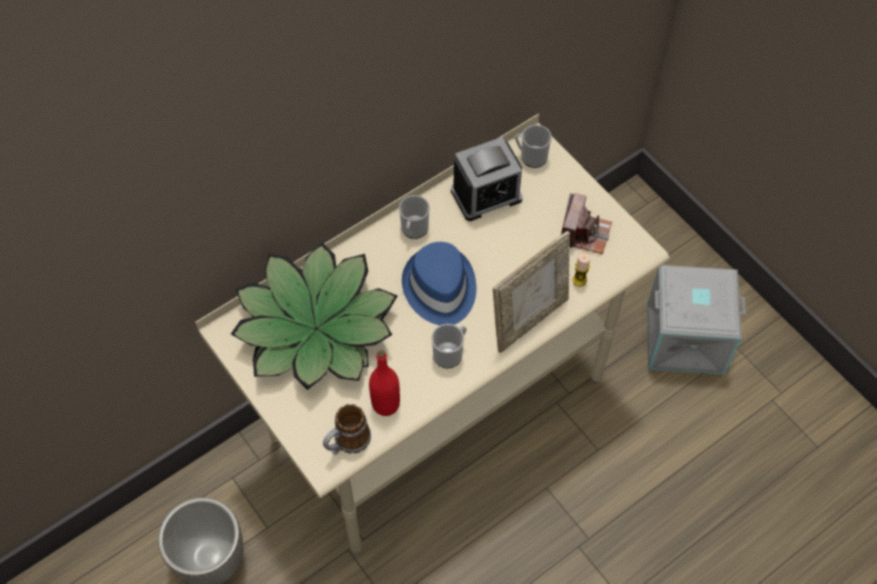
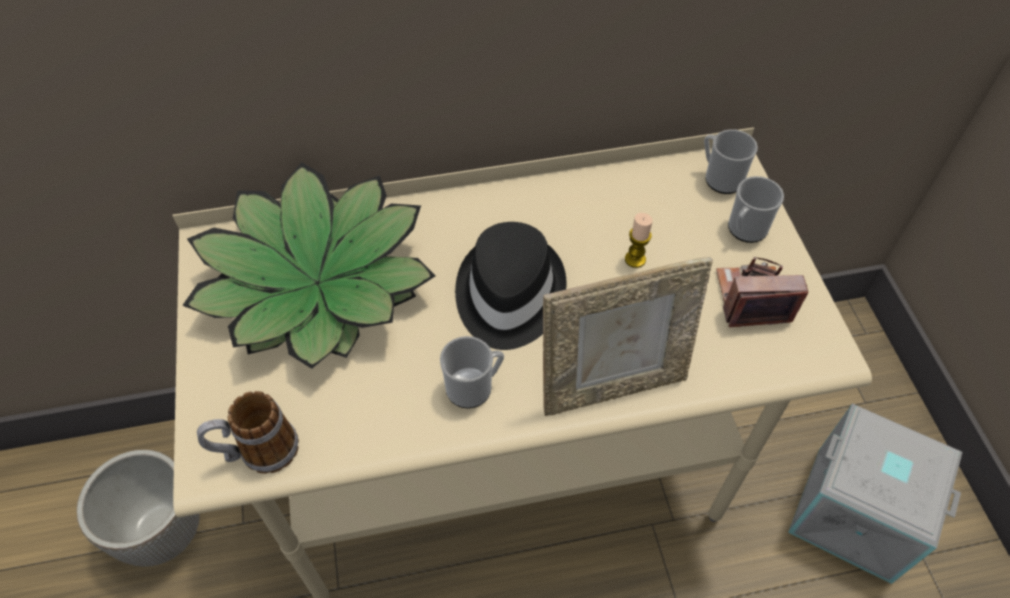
camera: 25 degrees right, 5 degrees down
(385, 404) = (344, 421): red bottle -> none
(413, 230) = (515, 211): mug -> mug (744, 230)
(439, 288) = (508, 294): blue hat -> black hat
(486, 195) = (635, 202): alarm clock -> none
(579, 280) = (715, 359): candle -> candle (635, 259)
(584, 233) = (751, 298): camera -> camera turned 135 degrees counterclockwise

